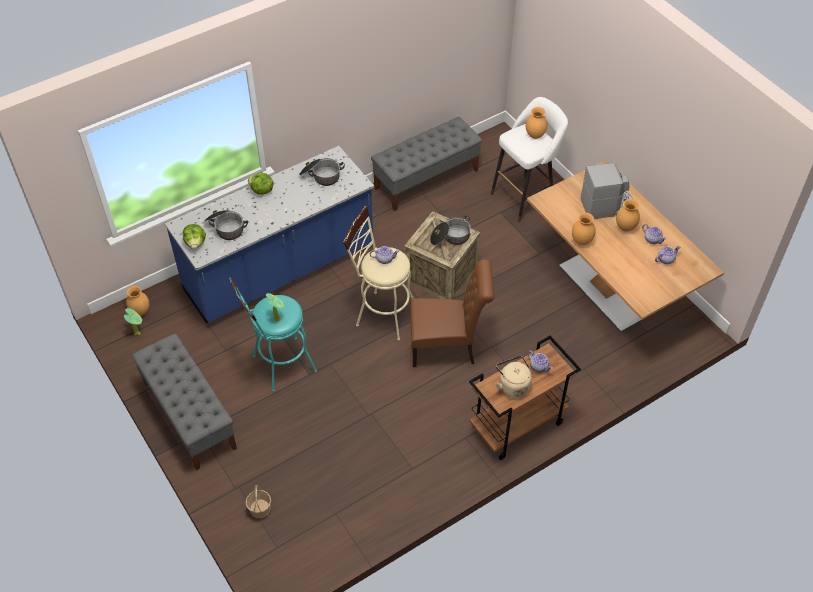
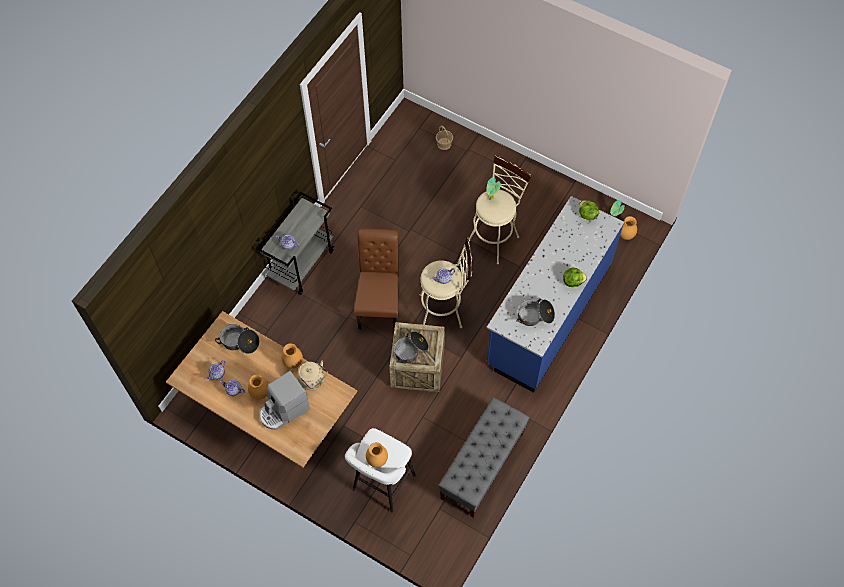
camera: 155 degrees right, 10 degrees up
(189, 415) = (531, 179): grey bench -> none
(226, 228) = (575, 236): cooking pot -> cooking pot (239, 342)
(279, 366) = (495, 237): turquoise stool -> beige stool
(447, 348) = (379, 303): brown chair -> brown chair turned 120 degrees clockwise
(512, 385) = (301, 224): beige kettle -> beige kettle (313, 381)
(517, 426) = (301, 264): brown cart -> grey cart

